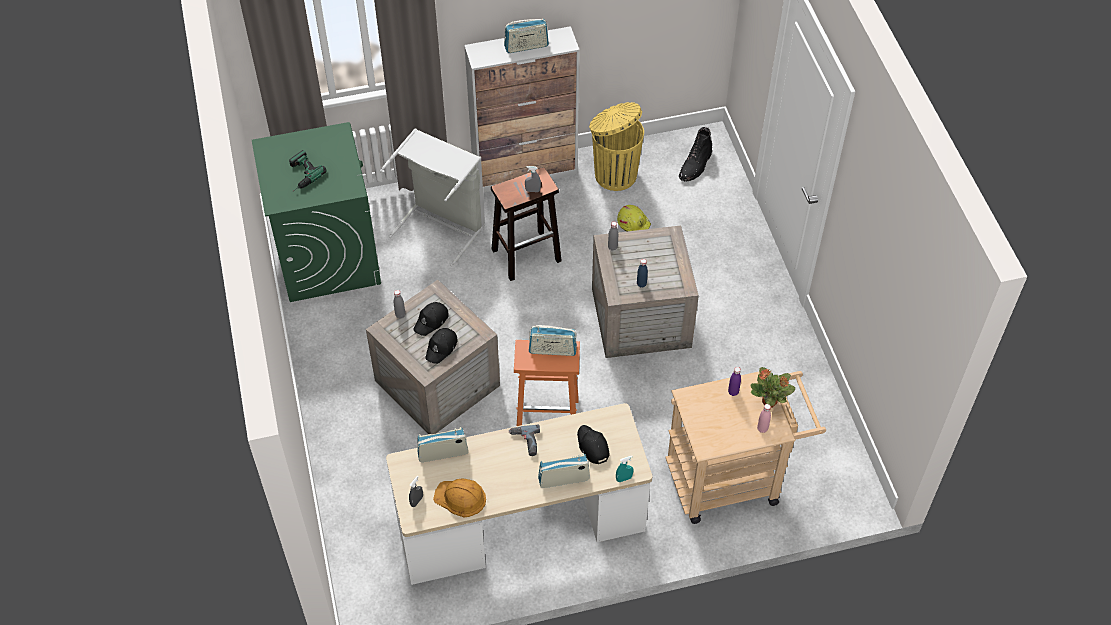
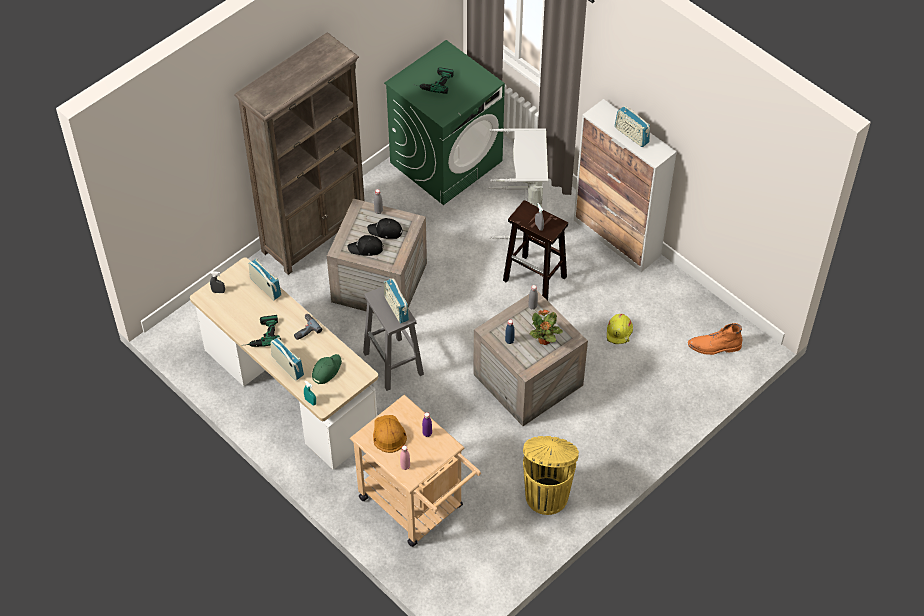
camera: 60 degrees right, 0 degrees up
(330, 410) = (315, 234): none -> brown bookcase
(460, 498) = (236, 314): orange hard hat -> orange hard hat (388, 434)
(504, 486) = (260, 335): none -> power drill
(548, 418) = (394, 364): orange stool -> grey stool
(592, 446) = (326, 370): black cap -> green cap
(614, 174) = (660, 296): yellow trash can -> yellow trash can (547, 494)
(696, 165) = (714, 347): black boot -> orange boot
(770, 402) = (433, 461): potted plant -> potted plant (544, 340)

